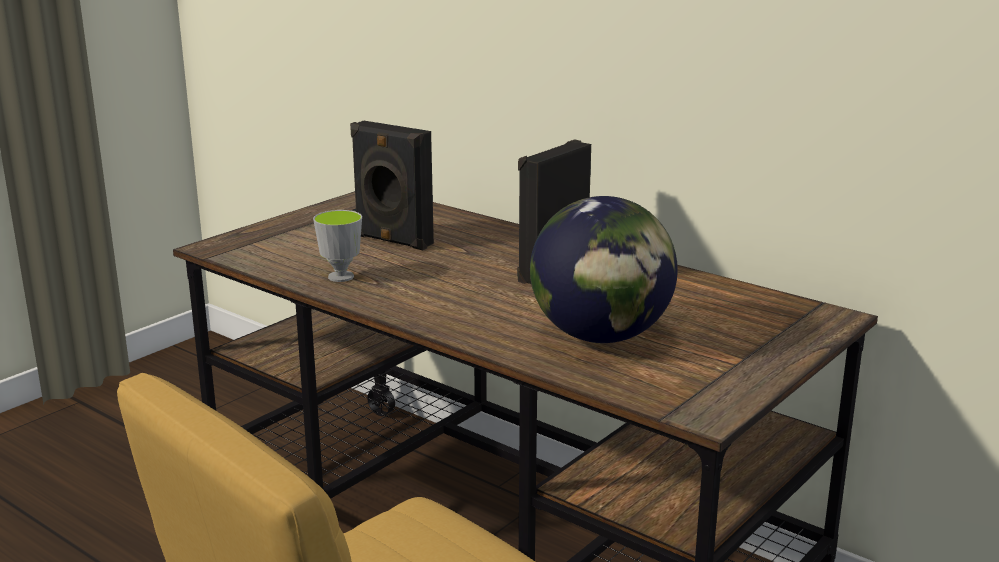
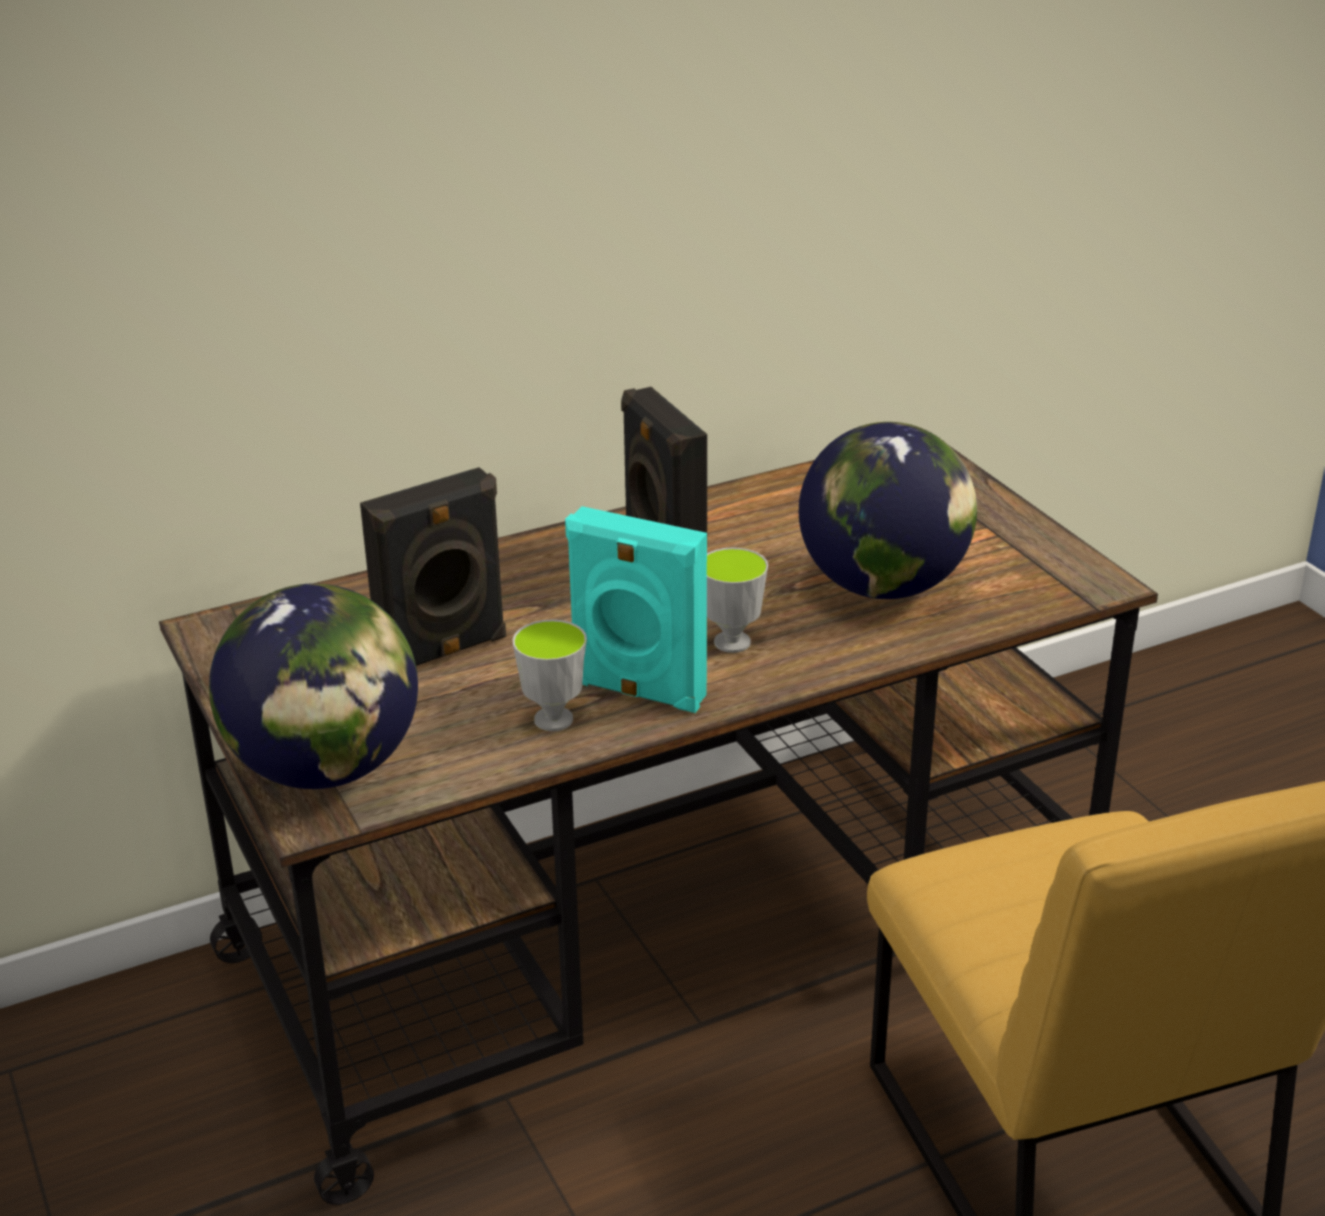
camera: 65 degrees left, 10 degrees up
(256, 241) = (325, 769): none -> globe
(388, 291) = (637, 692): none -> turquoise speaker
(473, 304) = (732, 642): none -> cup

